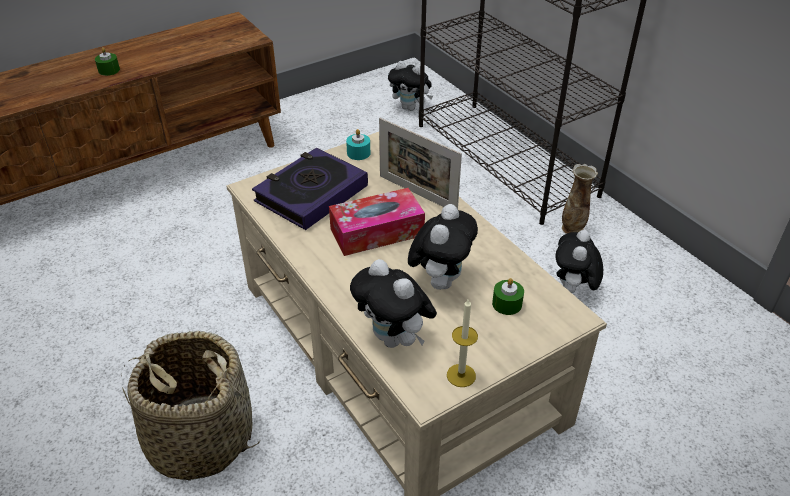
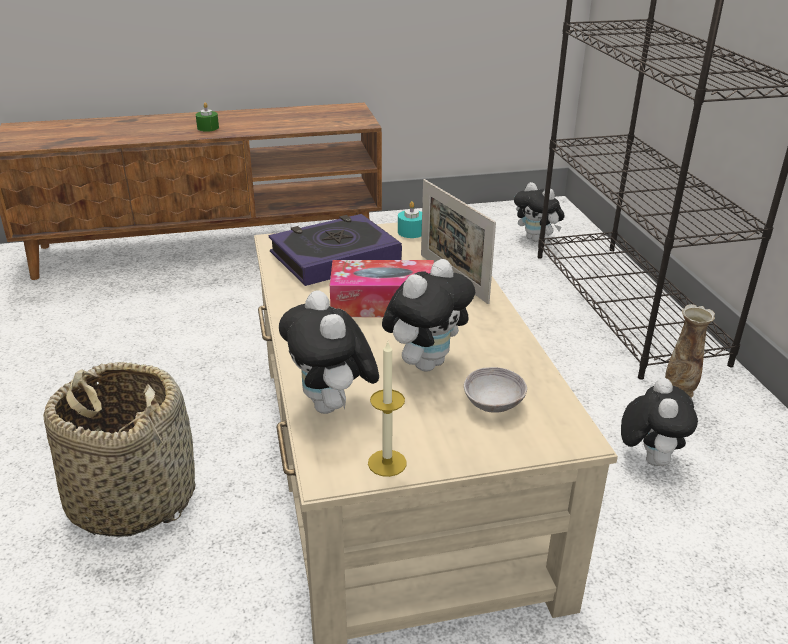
camera: 20 degrees right, 10 degrees down
(507, 304) = (493, 404): green candle -> grey bowl
(573, 290) = (649, 458): plush toy -> plush toy turned 150 degrees clockwise

